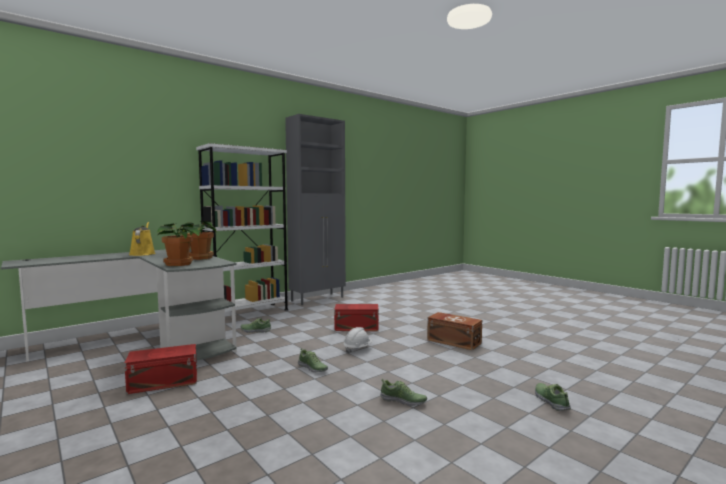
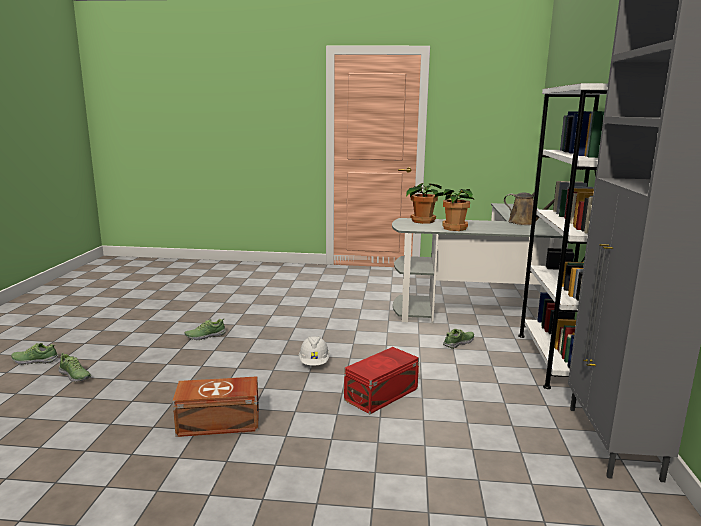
camera: 135 degrees right, 10 degrees up
(143, 254) = (525, 222): yellow watering can -> brown watering can
(162, 382) = (379, 295): red storage box -> none
(313, 368) = (312, 332): shoe -> shoe (35, 360)

